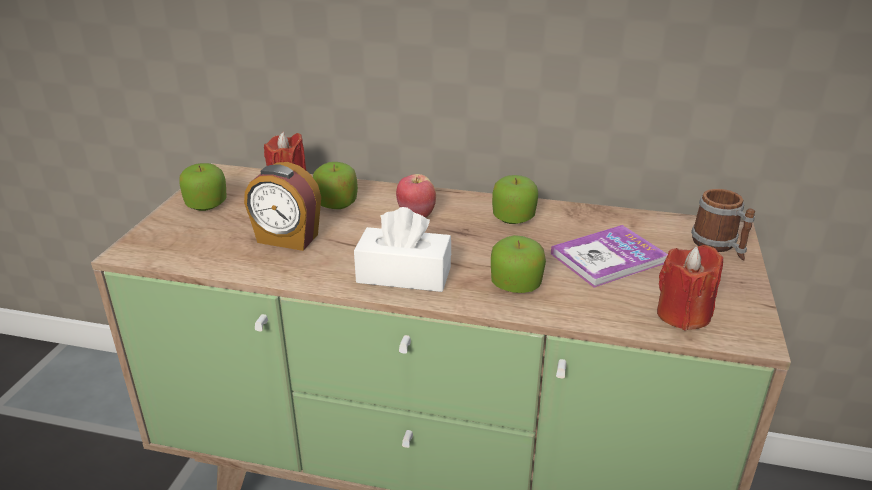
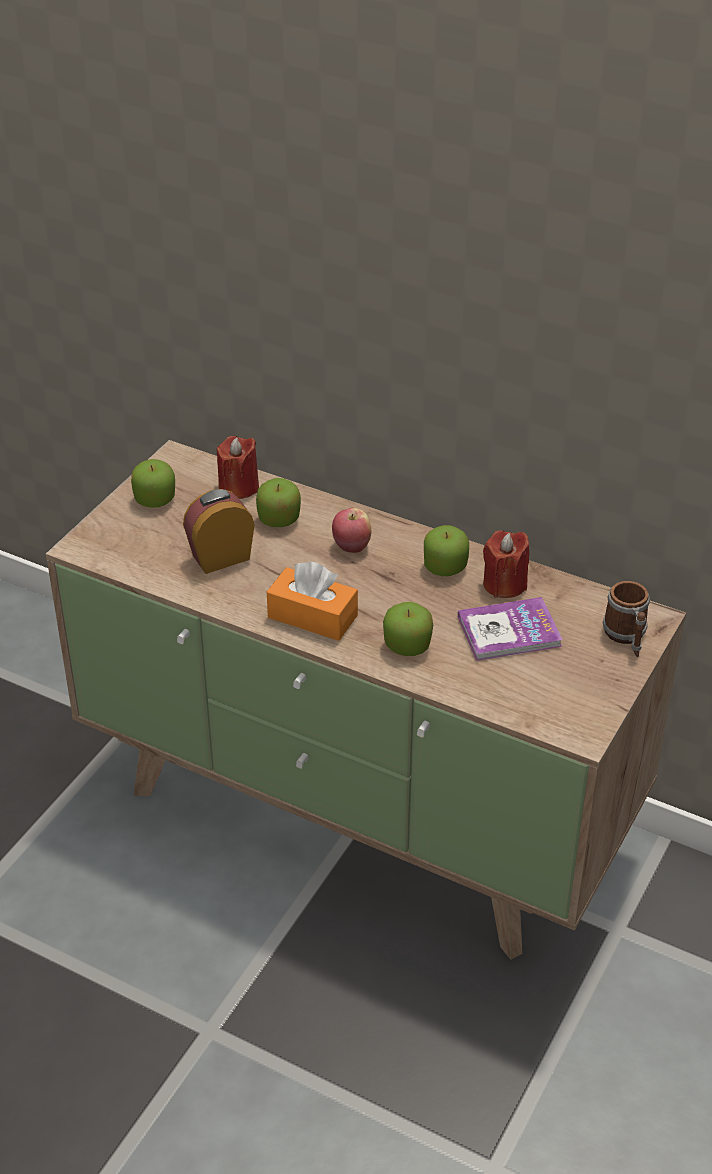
camera: 15 degrees right, 10 degrees up
(287, 239) = (220, 557): alarm clock -> alarm clock turned 120 degrees clockwise
(404, 275) = (312, 616): white tissue box -> orange tissue box
(683, 314) = (538, 702): red candle -> red candle (504, 584)

